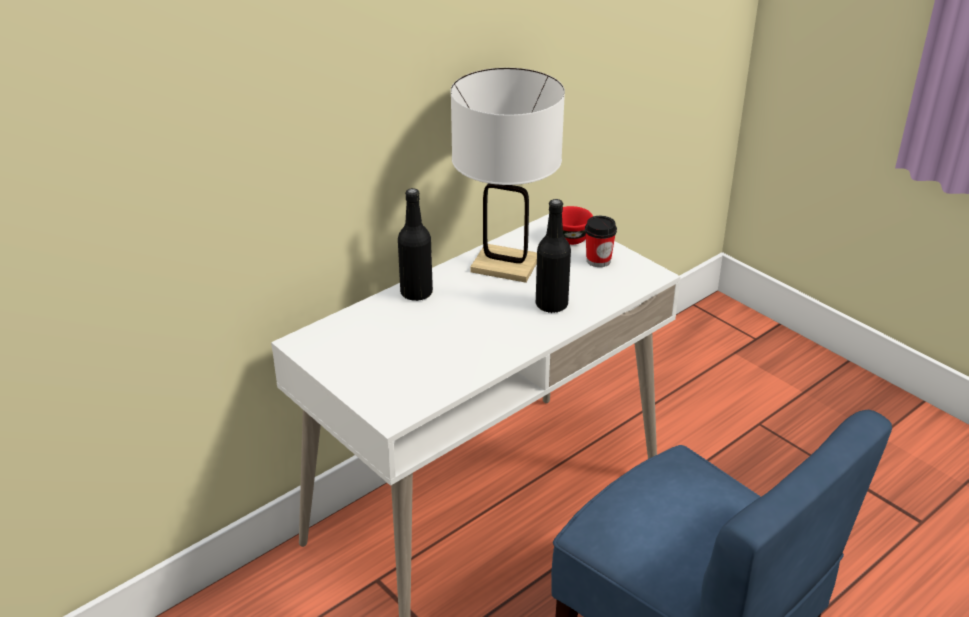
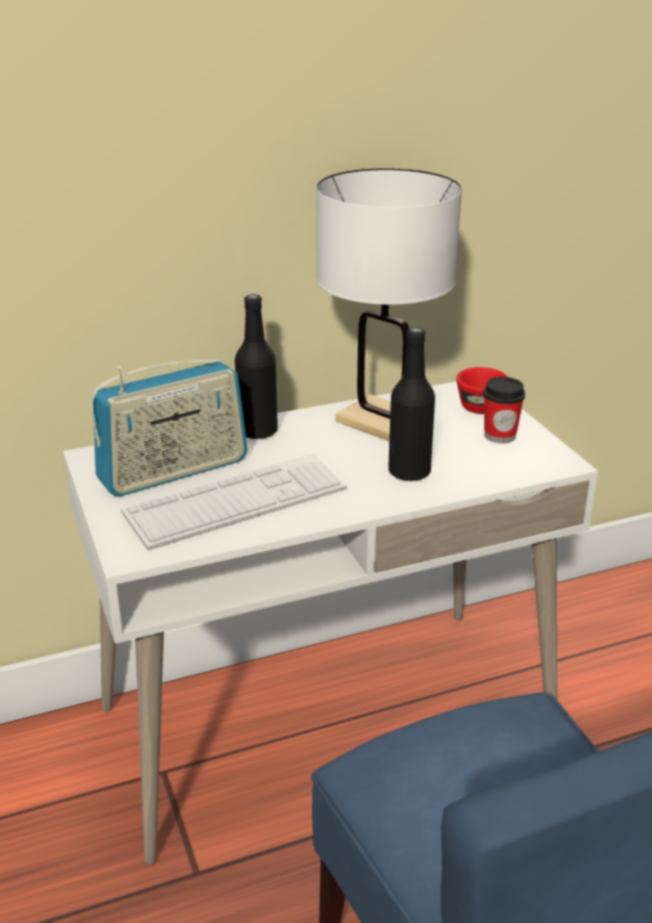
camera: 20 degrees right, 5 degrees down
(375, 341) = (174, 471): none -> radio
(441, 356) = (236, 502): none -> keyboard

